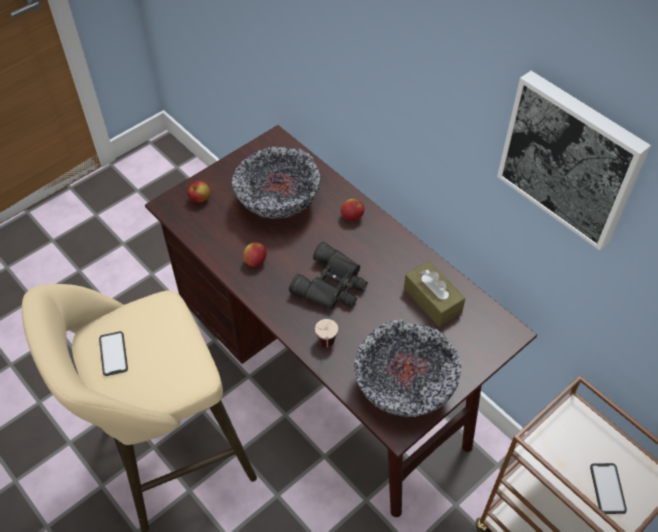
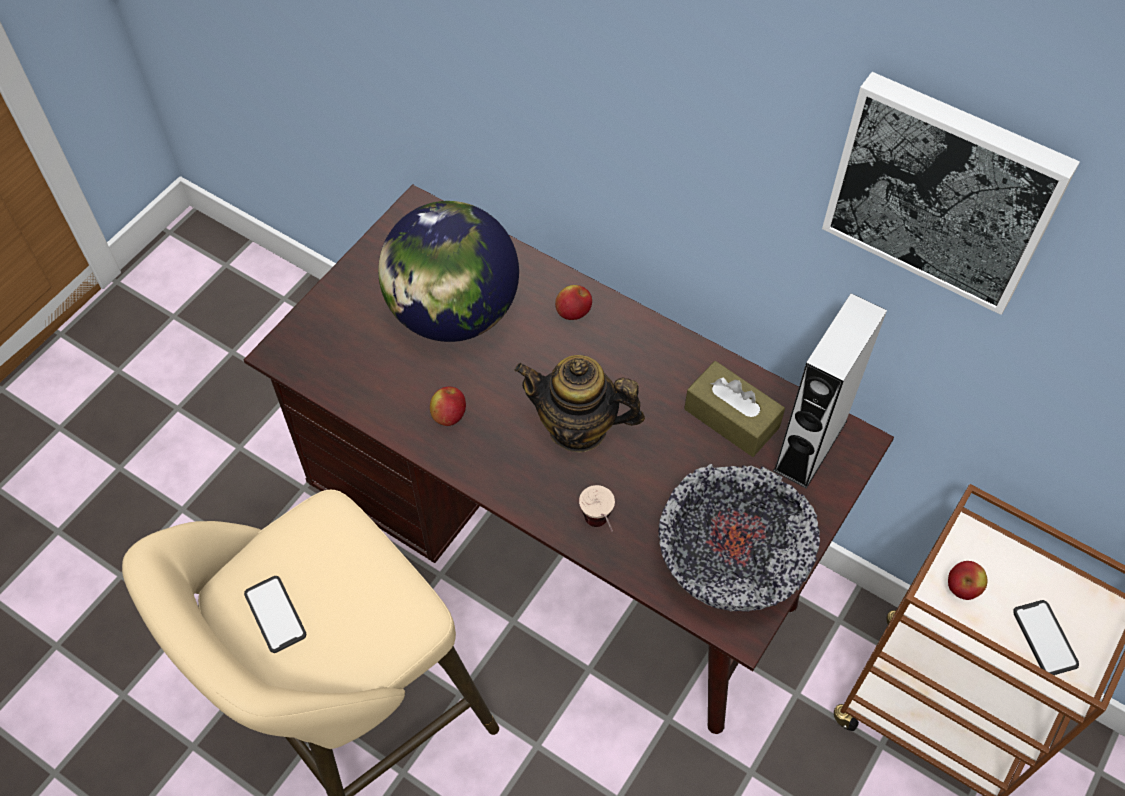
camera: 15 degrees left, 5 degrees up
(200, 199) = (329, 332): apple -> apple (962, 588)
(277, 203) = (453, 313): bowl -> globe
(333, 285) = (578, 427): black binoculars -> teapot
(479, 327) = (810, 445): none -> grey speaker

